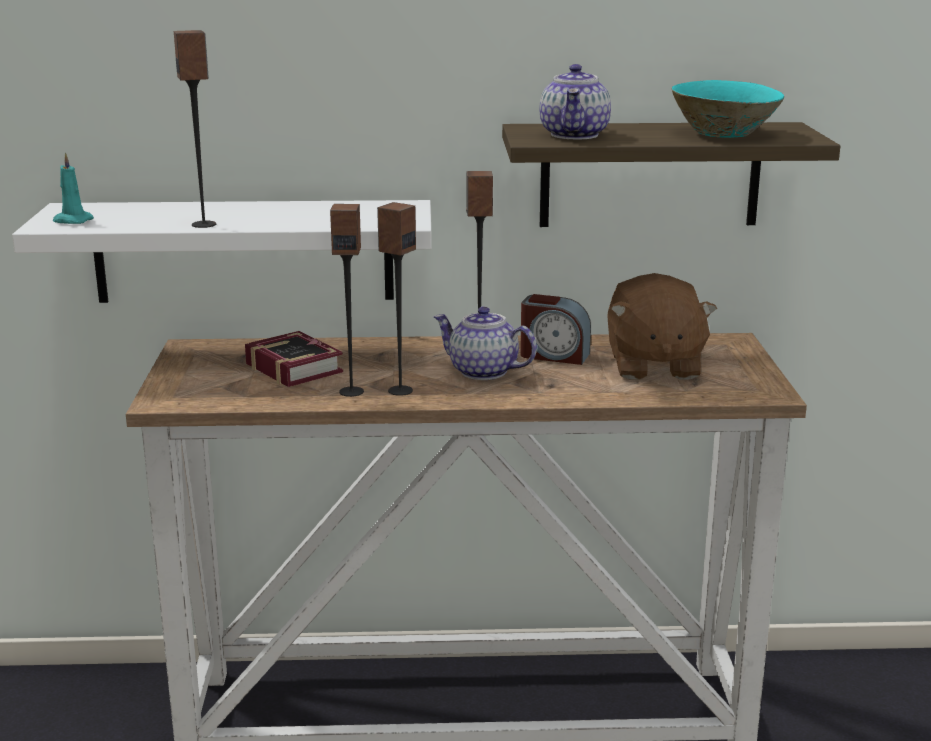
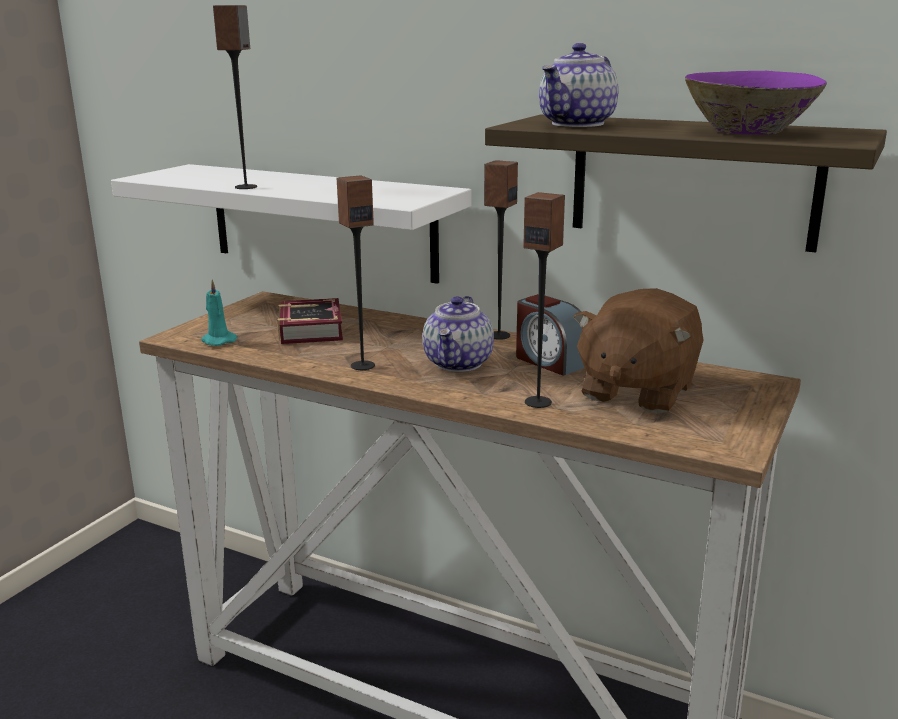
camera: 30 degrees right, 0 degrees up
(72, 221) = (167, 175): turquoise candle -> turquoise candle (218, 341)
(351, 391) = (323, 358): speaker -> speaker (538, 402)
(482, 372) = (459, 363): teapot -> teapot turned 135 degrees counterclockwise
(724, 134) = (748, 132): turquoise bowl -> purple bowl

